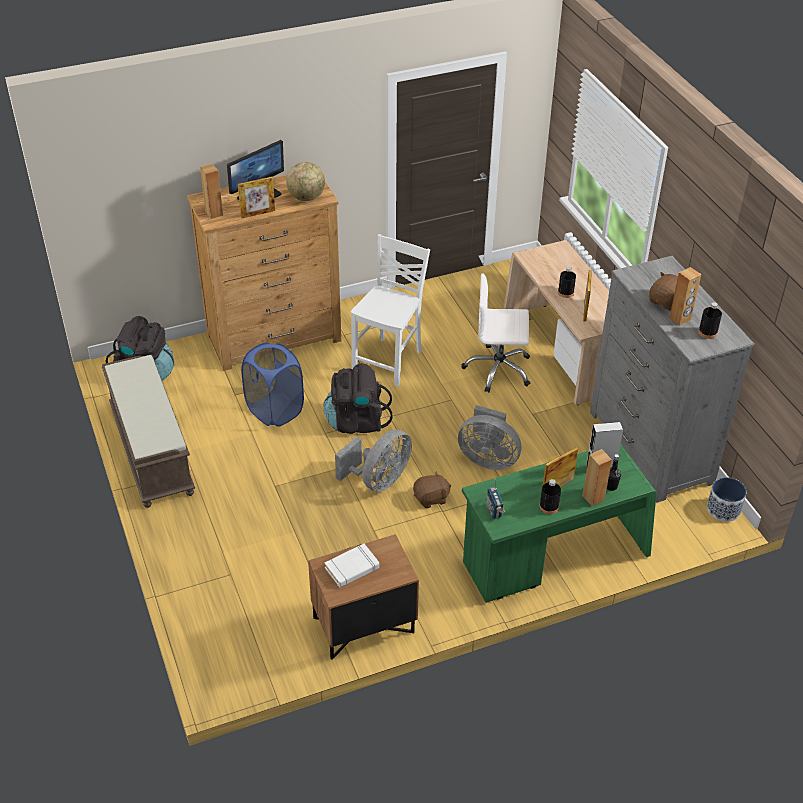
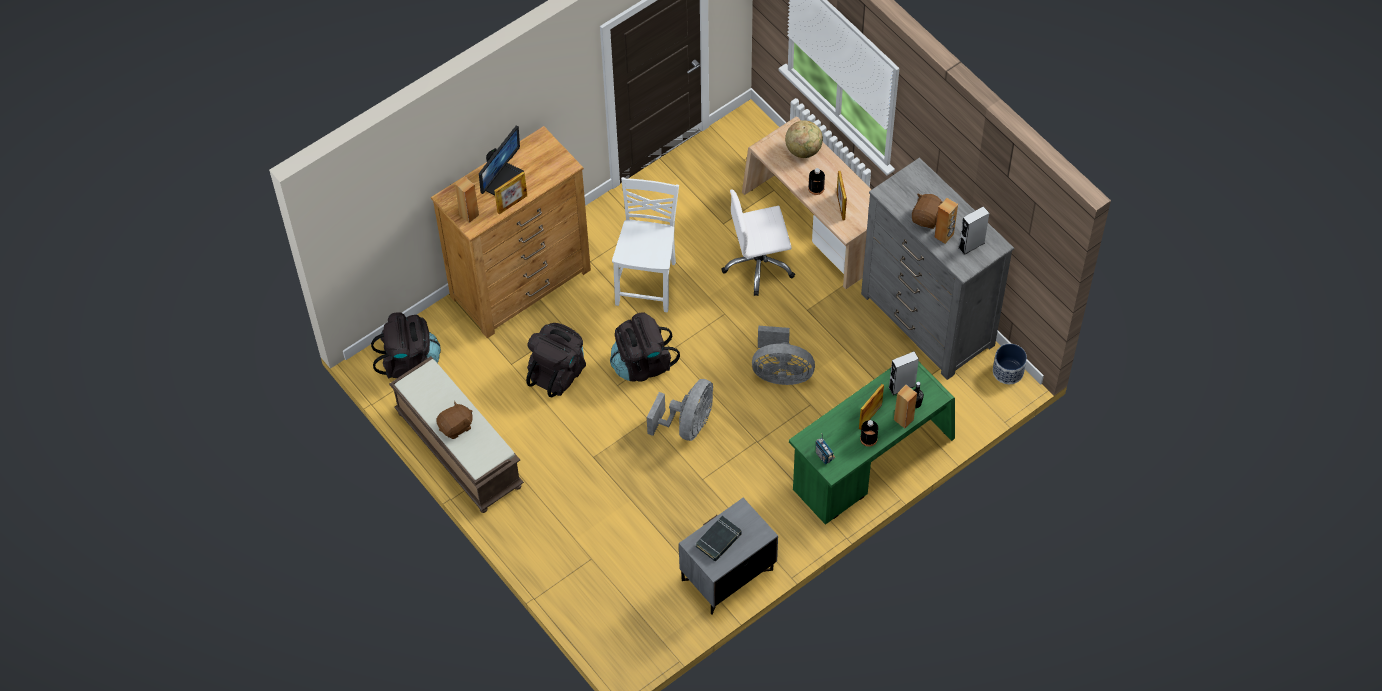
camera: 15 degrees left, 15 degrees up
(274, 410) = (558, 372): blue laundry basket -> black backpack
(306, 197) = (550, 170): globe -> globe (803, 150)
(352, 568) = (719, 540): white book -> black book
(363, 626) = (727, 576): brown nightstand -> grey nightstand
(431, 498) = (742, 431): brown plush toy -> brown plush toy (456, 427)
(707, 332) = (971, 245): black bottle -> grey speaker

